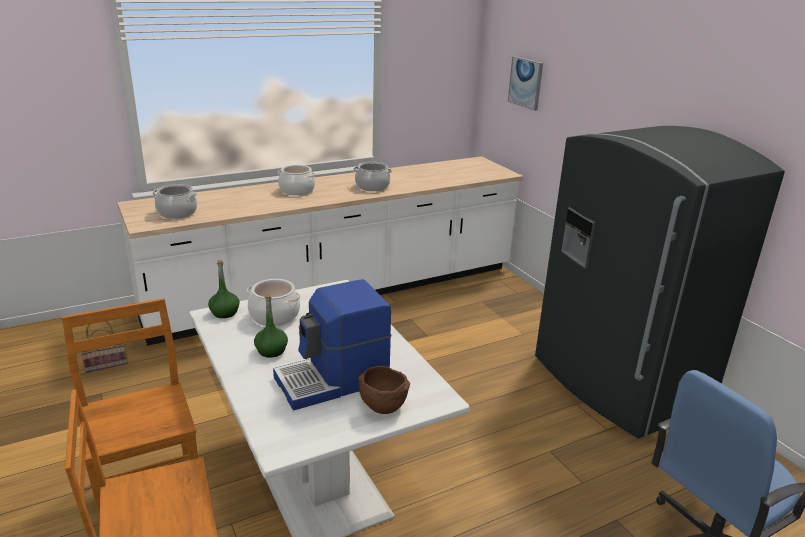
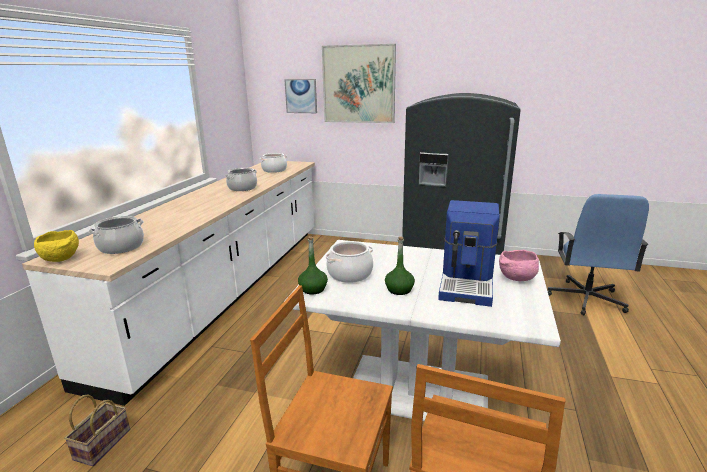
camera: 45 degrees left, 5 degrees down
(135, 208) = (62, 259): none -> yellow bowl
(296, 190) = (192, 204): cooking pot -> cooking pot (274, 170)
(382, 406) = (516, 279): brown bowl -> pink bowl
(585, 82) = (359, 84): none -> picture

